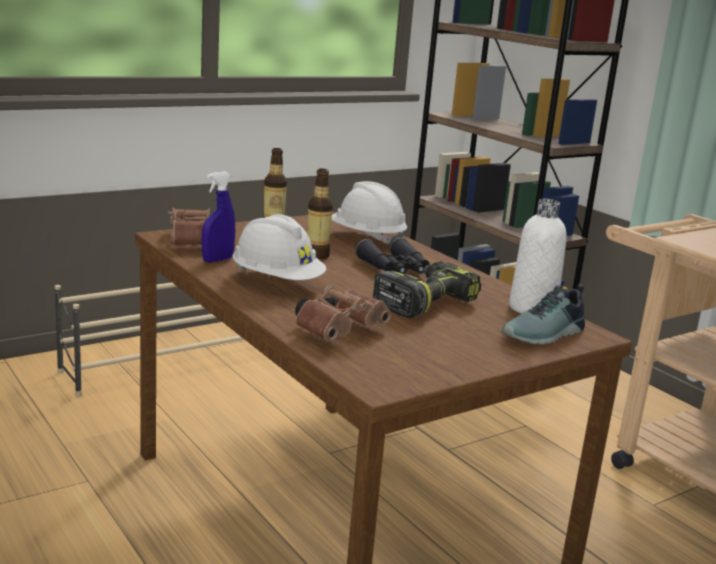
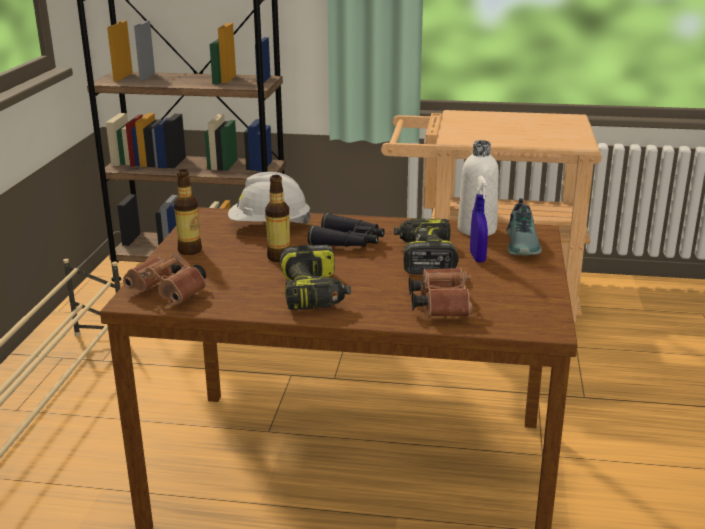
camera: 45 degrees left, 5 degrees up
(217, 260) = (231, 299): blue spray bottle -> blue spray bottle (477, 257)
(277, 282) = (314, 293): white hard hat -> power drill

